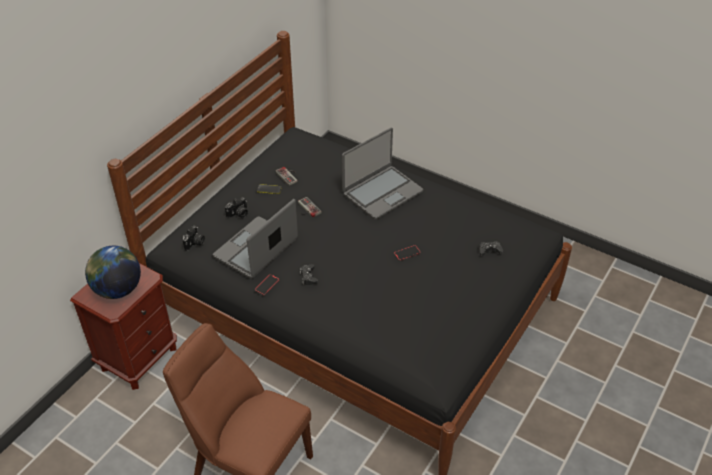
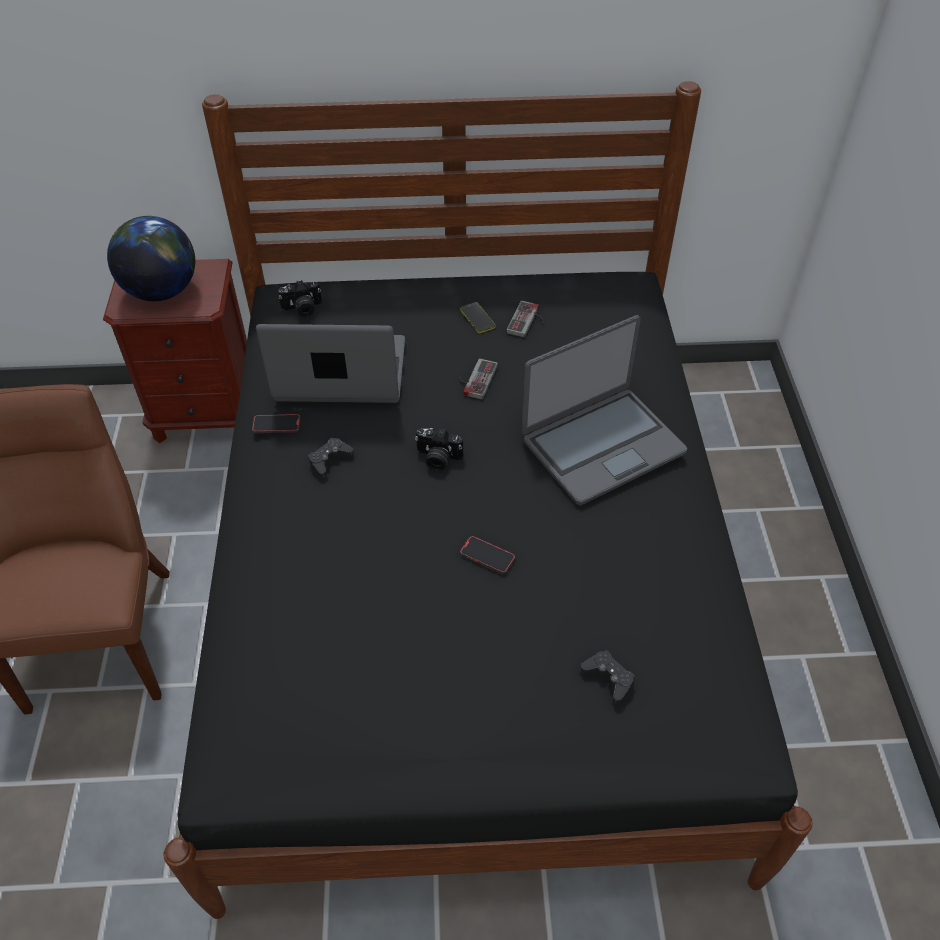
camera: 55 degrees right, 5 degrees up
(238, 214) = (397, 317): camera -> camera (437, 458)
(382, 193) = (601, 445): laptop -> laptop turned 45 degrees counterclockwise

